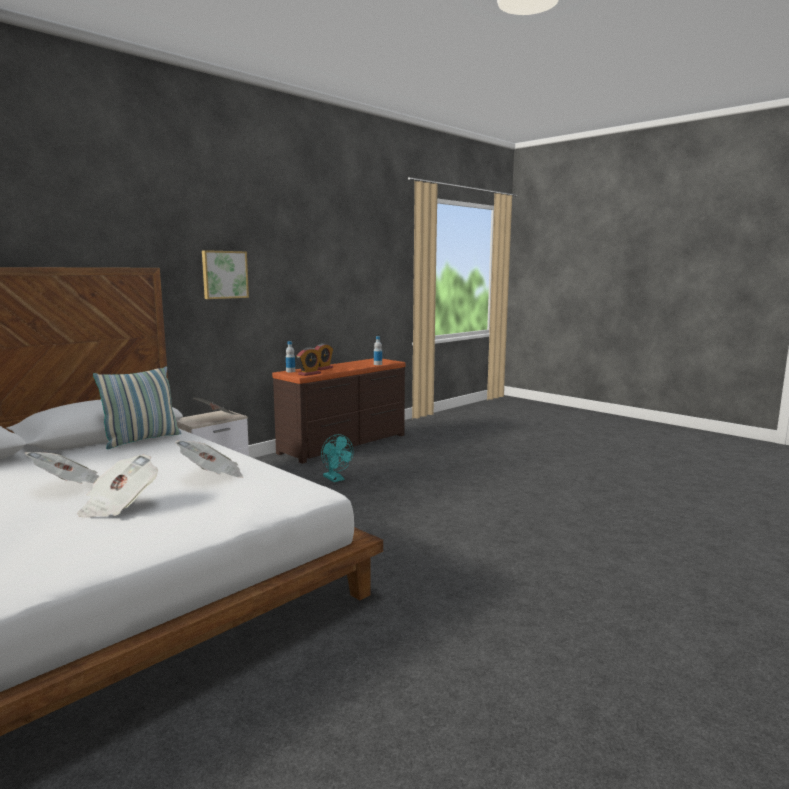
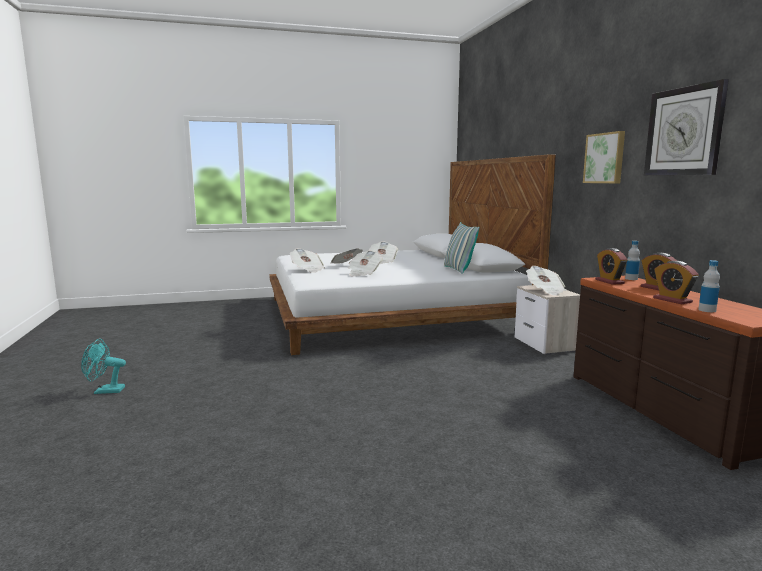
camera: 120 degrees right, 0 degrees up
(195, 521) = (307, 270): none -> newspaper
(296, 258) = (684, 131): none -> wall clock
(336, 479) = (508, 381): turquoise fan -> turquoise fan (104, 391)
(359, 367) = (672, 300): none -> alarm clock

